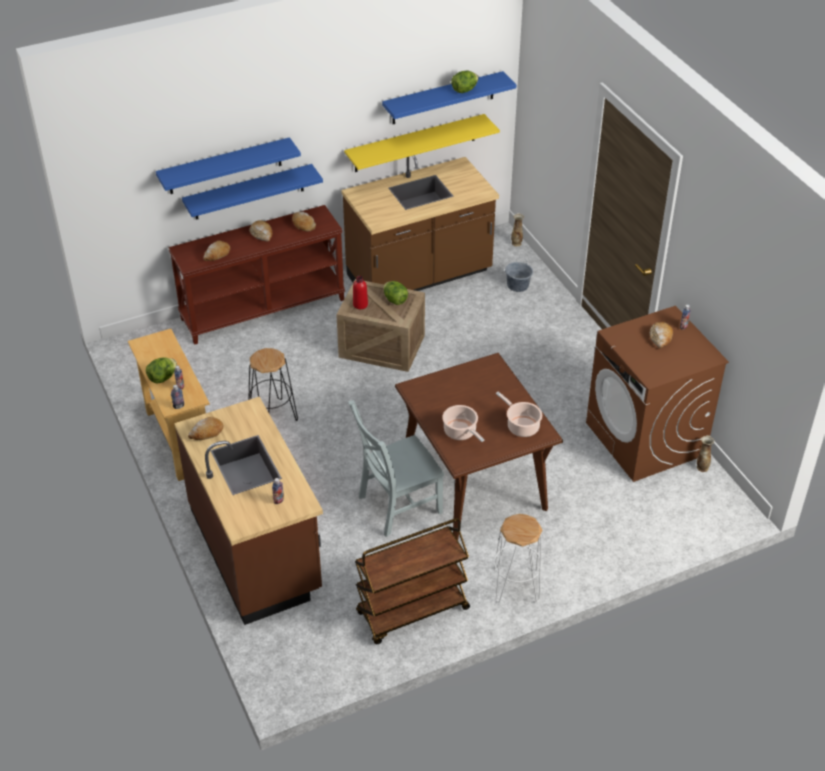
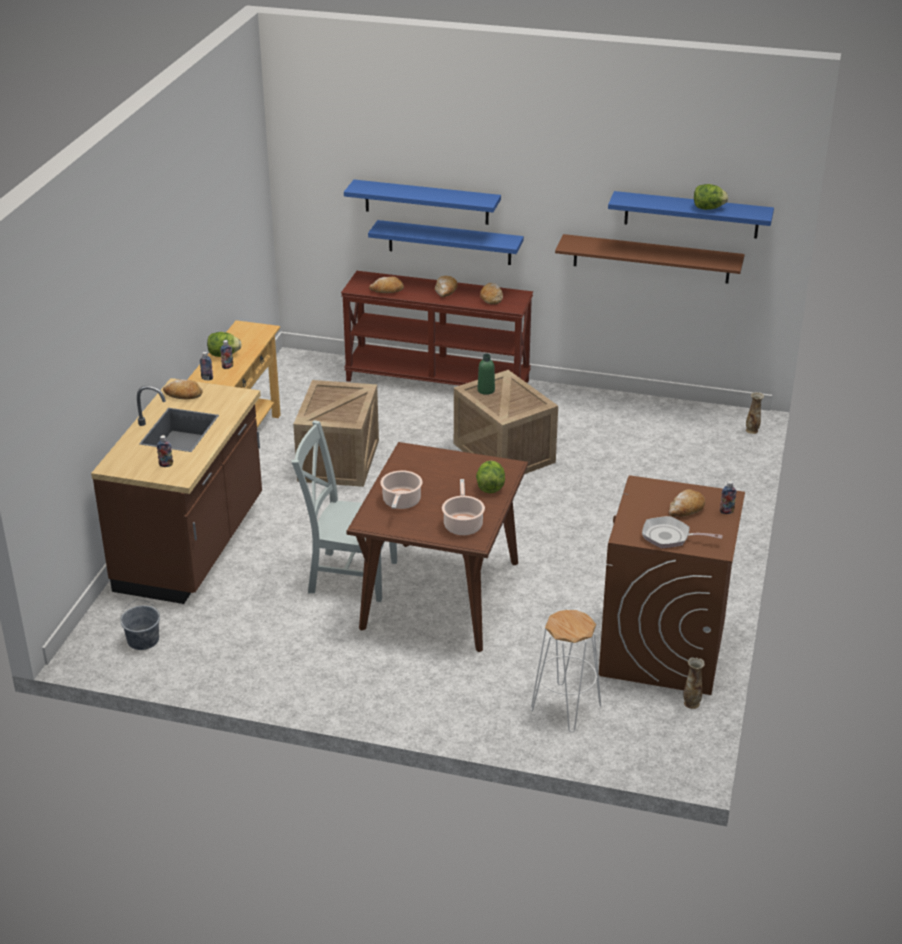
camera: 40 degrees right, 10 degrees down
(272, 416) = (338, 459): black stool -> crate
(360, 304) = (486, 390): red bottle -> green bottle
(395, 300) = (522, 400): lettuce -> lettuce (490, 487)
(412, 612) = (251, 659): brown cart -> none
(415, 143) = (651, 259): yellow shelf -> brown shelf
(419, 275) = (615, 415): brown counter -> none
(515, 585) = (367, 692): white stool -> white stool (565, 707)
(517, 285) = (705, 464): grey bucket -> grey bucket (143, 640)
(676, 364) = (670, 537): none -> frying pan

